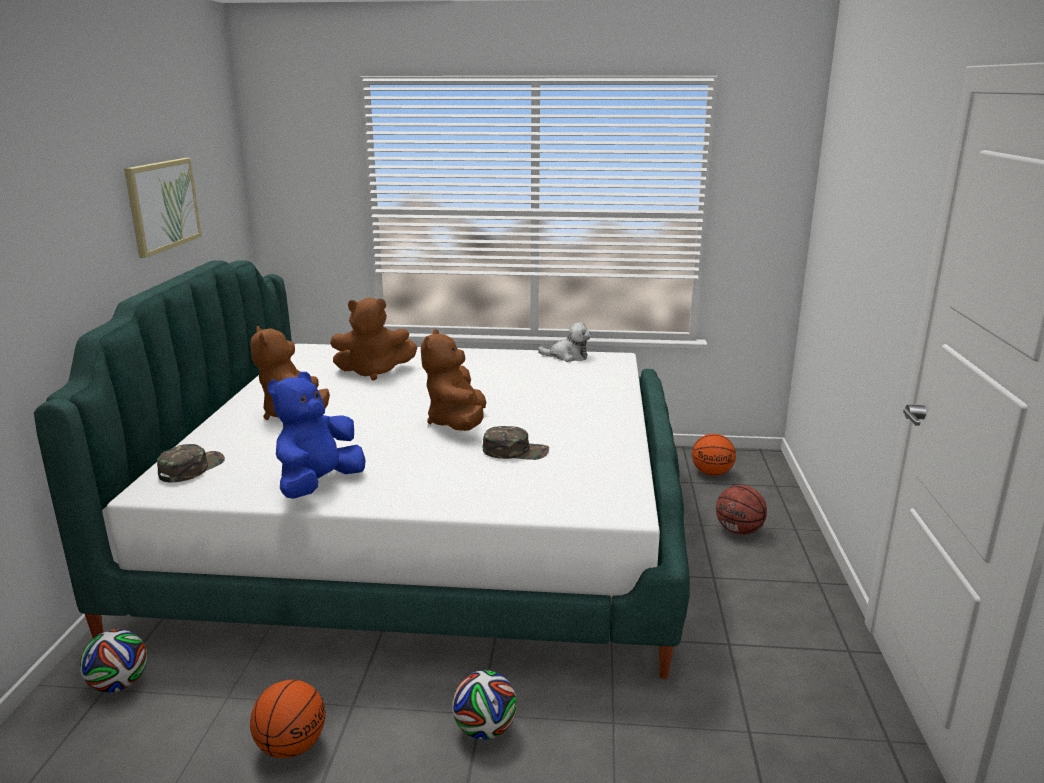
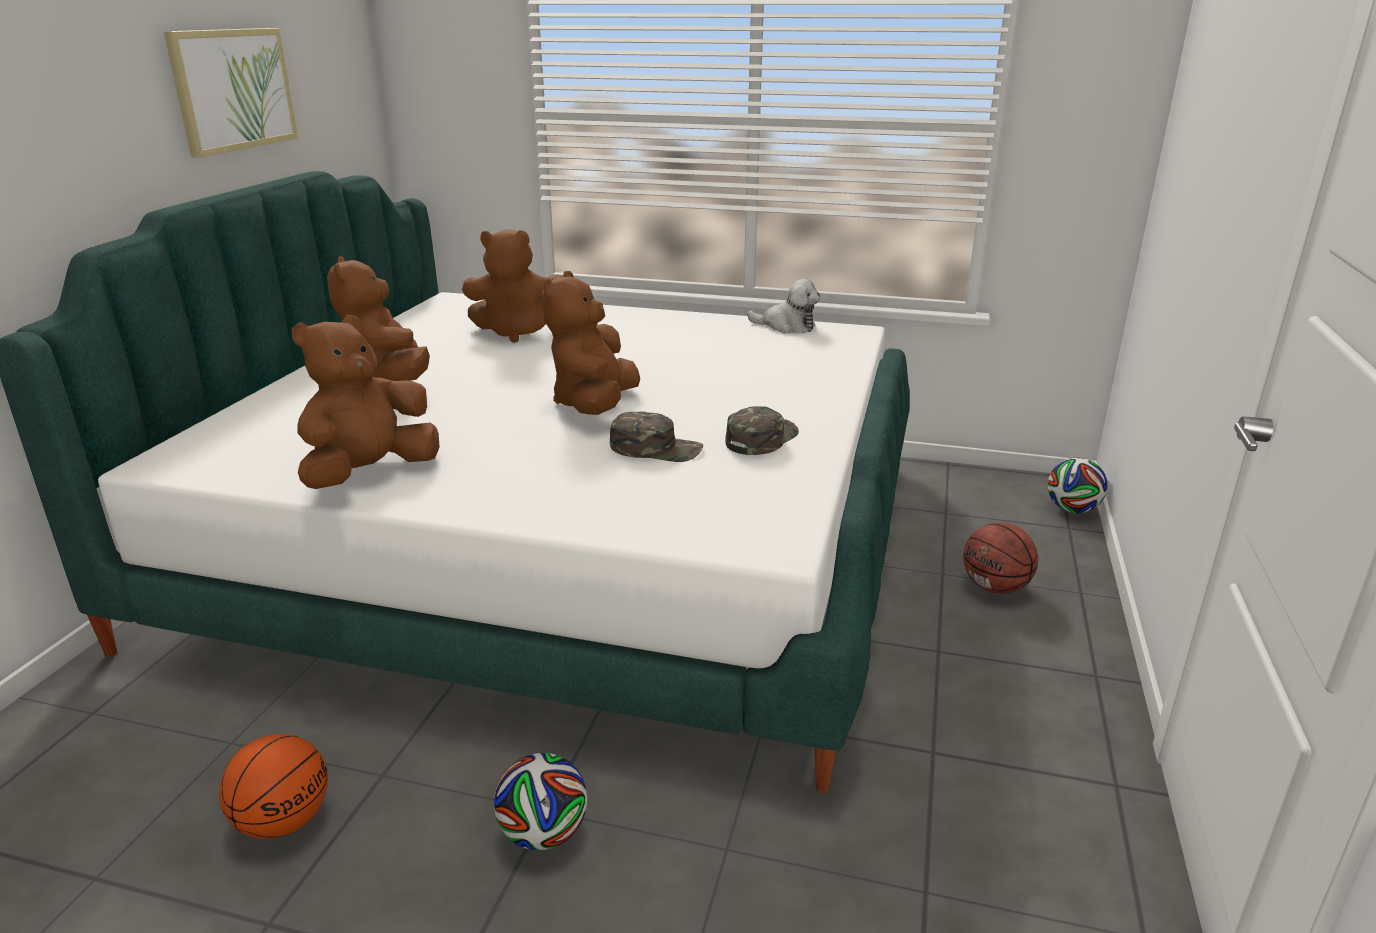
camera: 10 degrees right, 5 degrees up
(119, 684) = (111, 709): football -> football (1072, 509)
(191, 468) = (224, 439): green cap -> green cap (761, 438)
(318, 485) = (370, 473): blue plush toy -> brown plush toy
(712, 473) = (979, 503): basketball -> none

